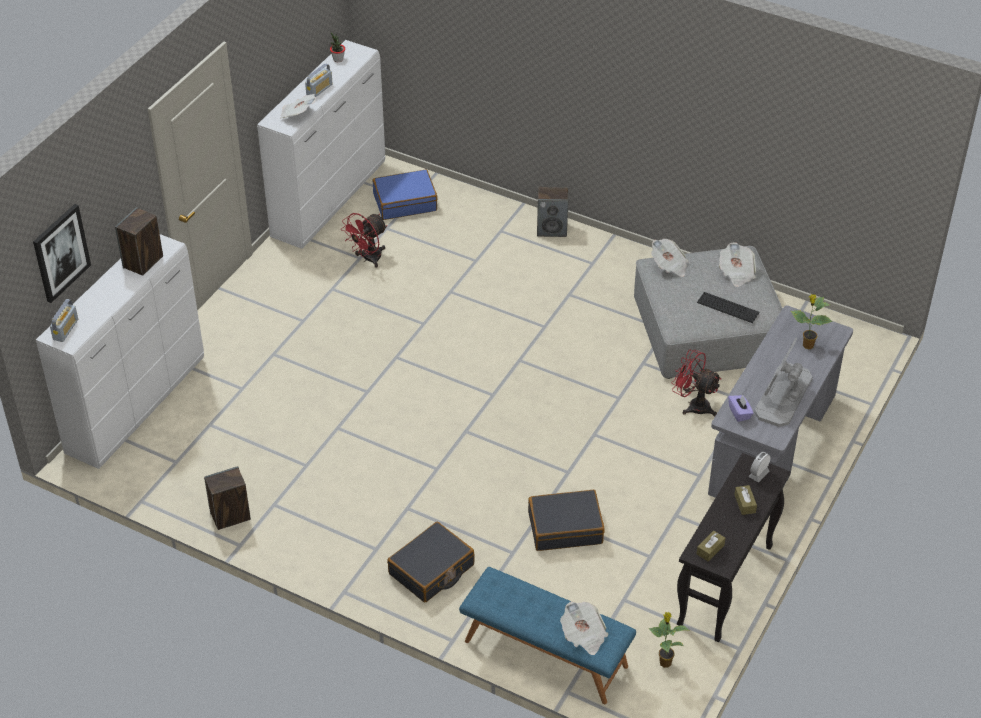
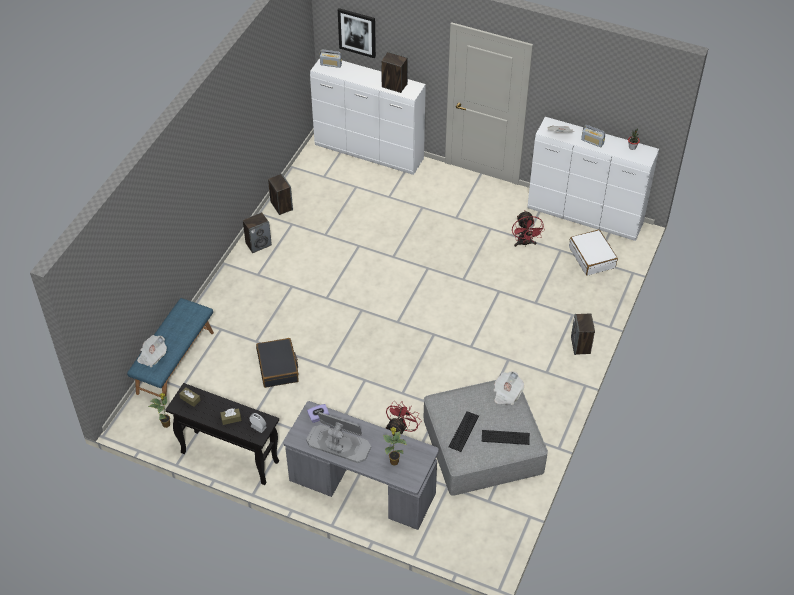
camera: 85 degrees right, 5 degrees up
(310, 547) = (258, 244): none -> speaker
(368, 259) = (524, 243): red fan -> red fan turned 135 degrees counterclockwise
(405, 202) = (592, 257): blue suitcase -> white suitcase
(431, 570) = (241, 302): black suitcase -> none
(736, 273) = (505, 437): newspaper -> keyboard

